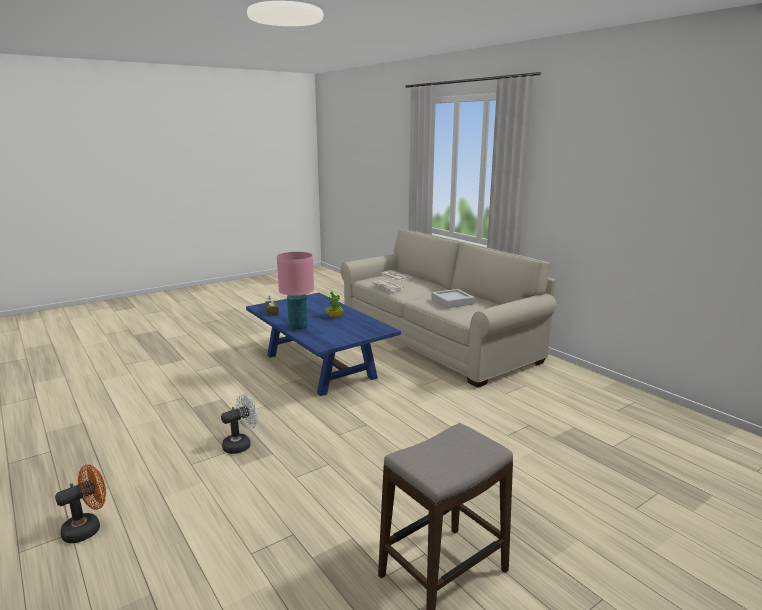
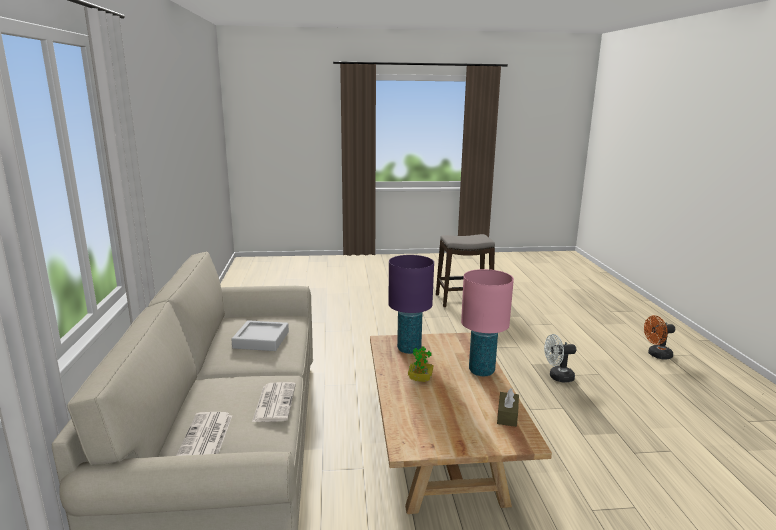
camera: 150 degrees left, 0 degrees up
(320, 366) = (440, 450): blue coffee table -> beige coffee table
(360, 328) = (409, 349): none -> purple table lamp

